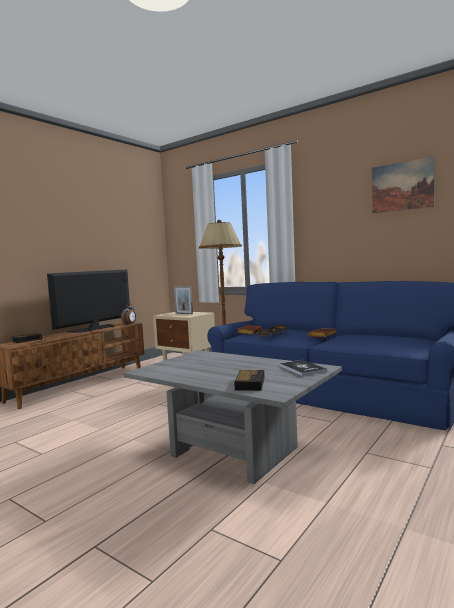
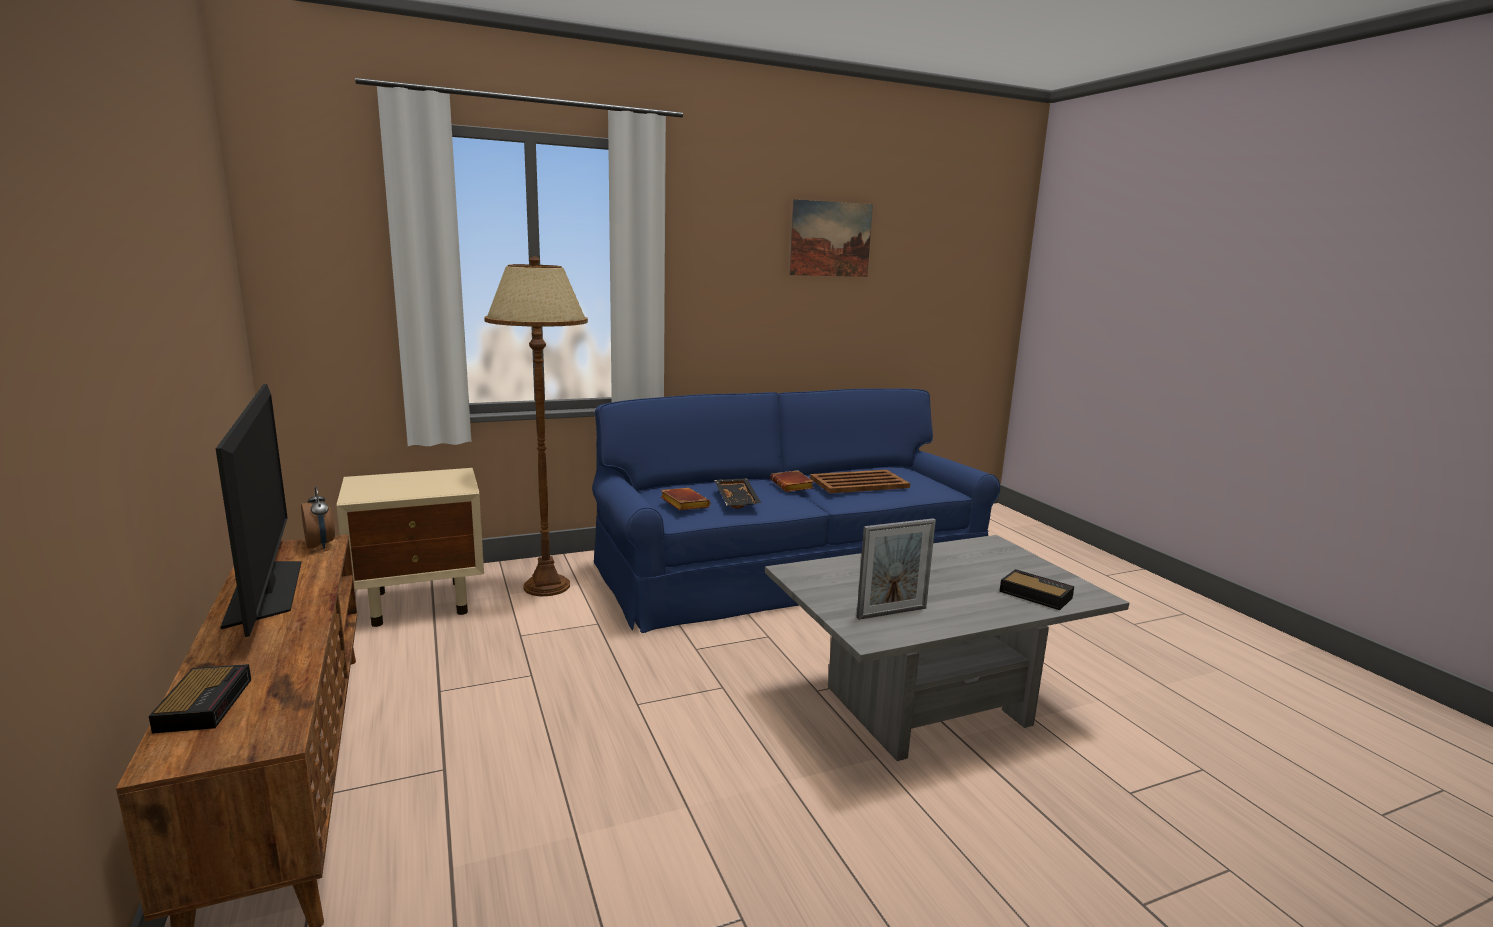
camera: 60 degrees left, 10 degrees up
(184, 313) = (409, 483): picture frame -> picture frame (891, 613)
(302, 369) = (989, 552): book -> none
(358, 339) = (858, 483): none -> brown tray

